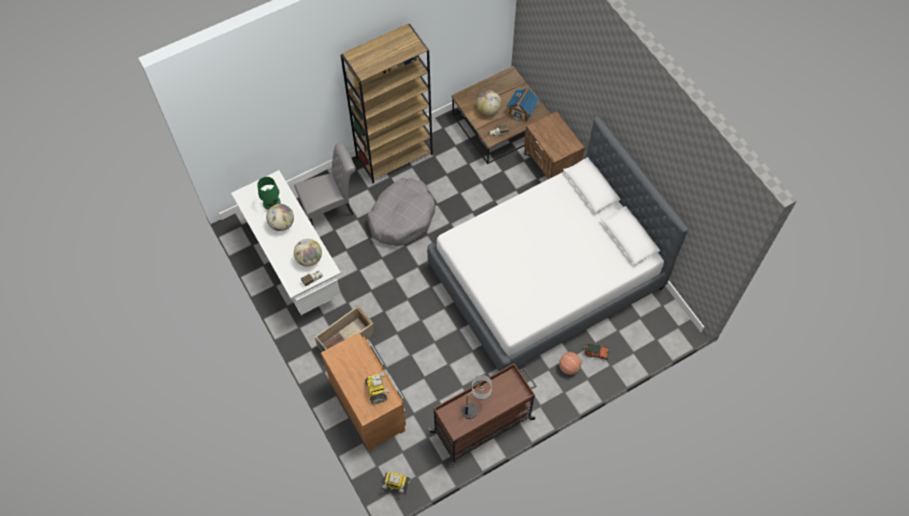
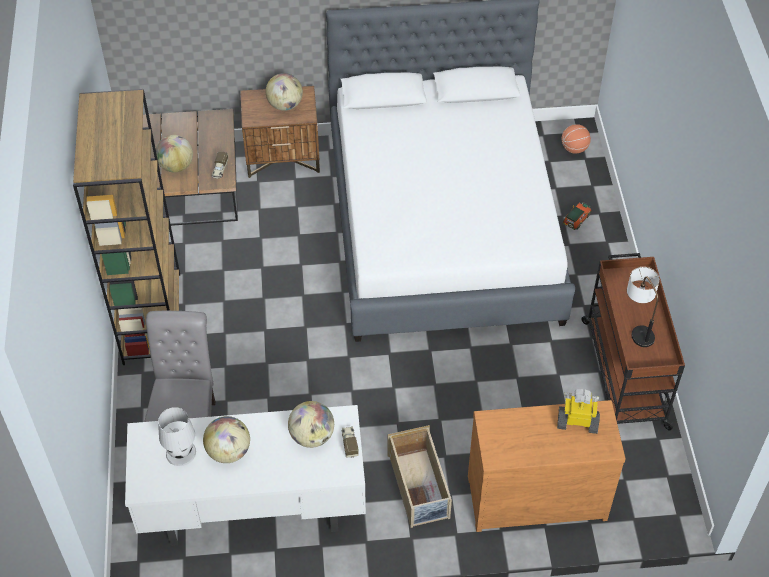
camera: 65 degrees left, 10 degrees down
(272, 202) = (181, 452): green table lamp -> white table lamp
(396, 484) = (670, 505): toy robot -> none
(402, 217) = (259, 346): grey dog bed -> none
(522, 110) = (202, 133): toy house -> none
(558, 139) = (285, 105): none -> globe
(569, 367) = (582, 253): basketball -> basketball (574, 148)

